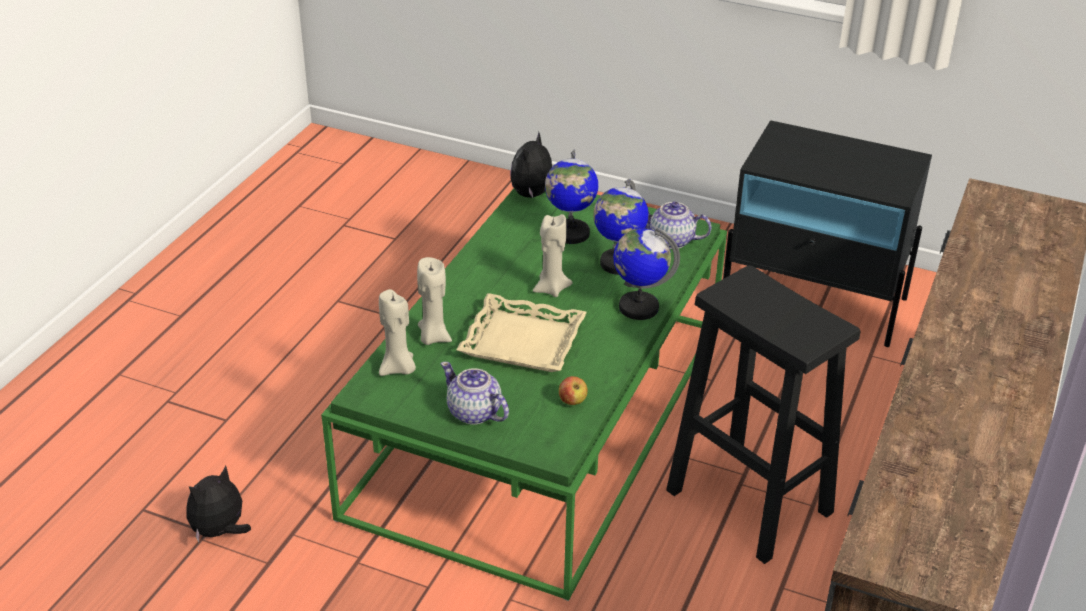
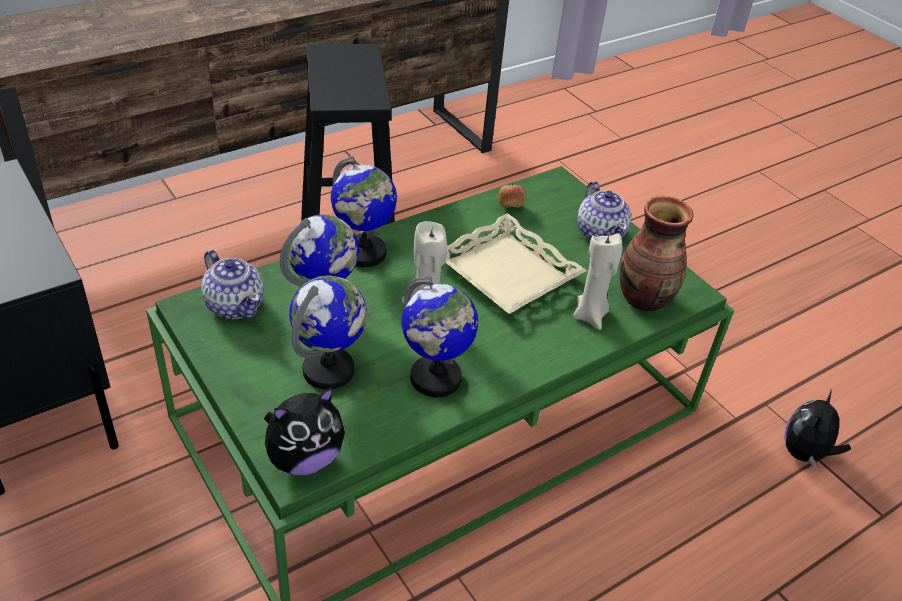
camera: 150 degrees left, 5 degrees up
(220, 531) = (804, 453): plush toy -> plush toy turned 135 degrees clockwise
(398, 369) = (645, 299): beige candle -> vase
(504, 255) = (435, 379): none -> globe

